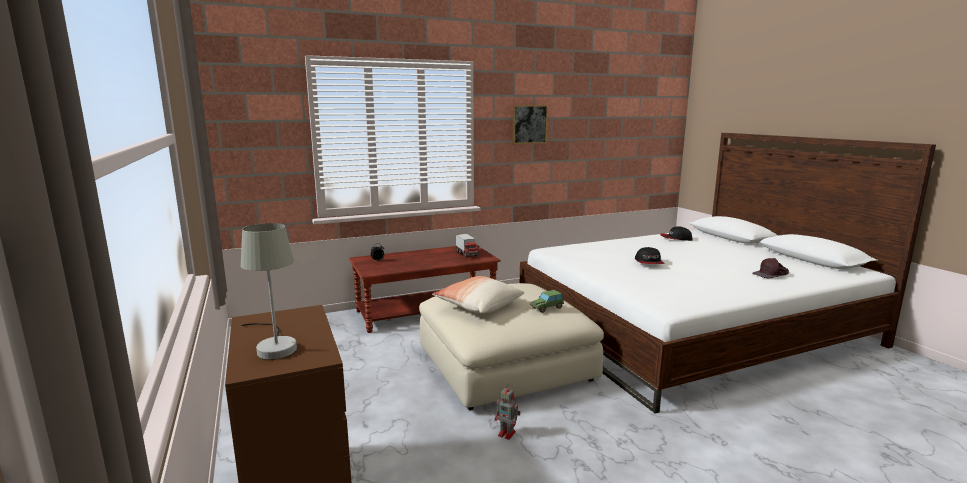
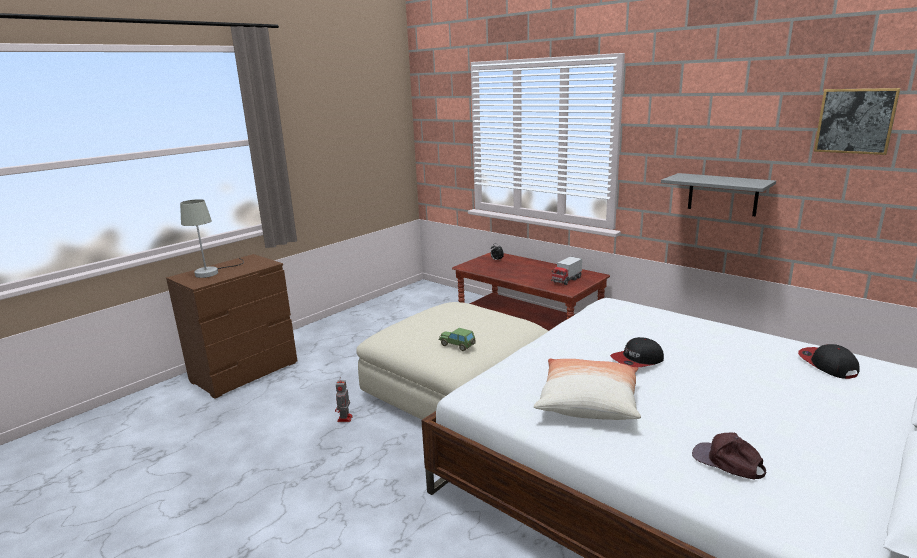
camera: 65 degrees right, 5 degrees up
(478, 306) = (434, 319): pillow -> pillow (588, 402)
(529, 124) = (698, 135): picture -> picture (855, 121)
(546, 164) = (722, 194): none -> grey shelf

